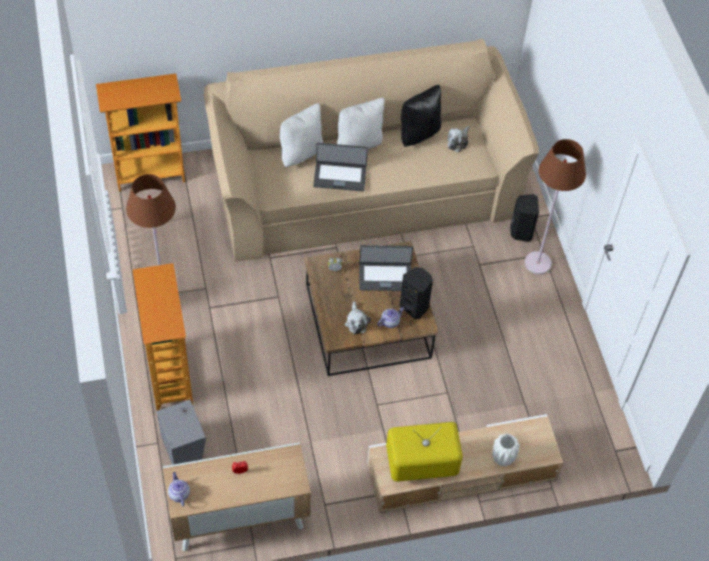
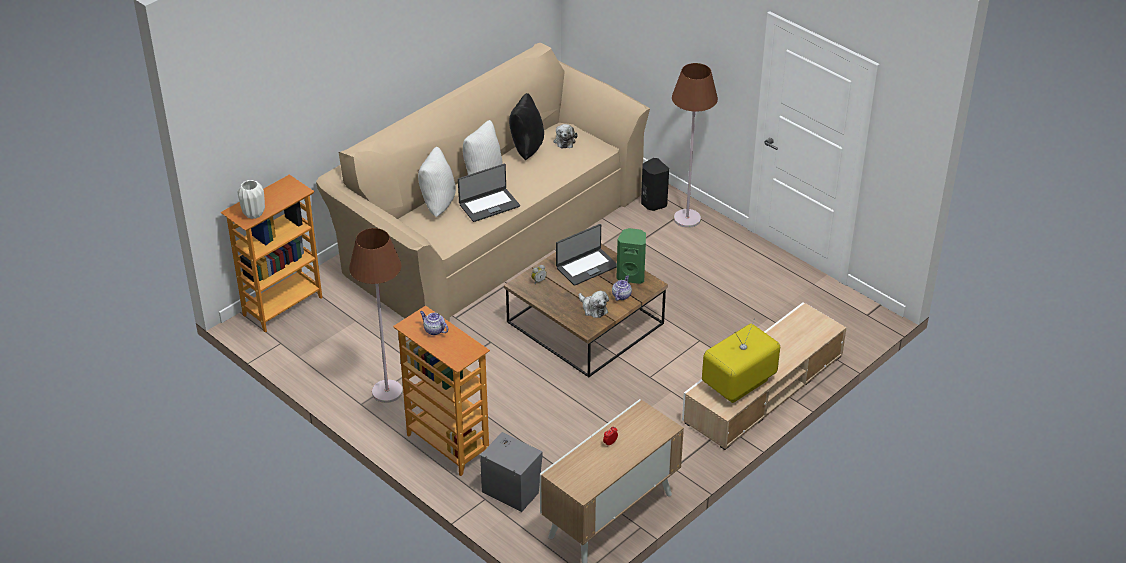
camera: 30 degrees left, 15 degrees down
(179, 494) = (573, 485): teapot -> teapot (434, 330)
(415, 306) = (631, 276): black speaker -> green speaker
(502, 459) = (798, 348): white vase -> white vase (253, 214)

